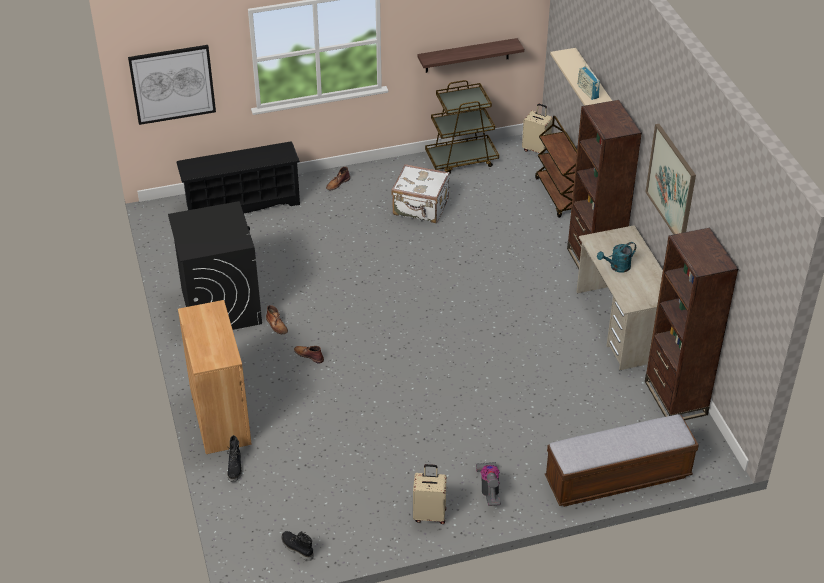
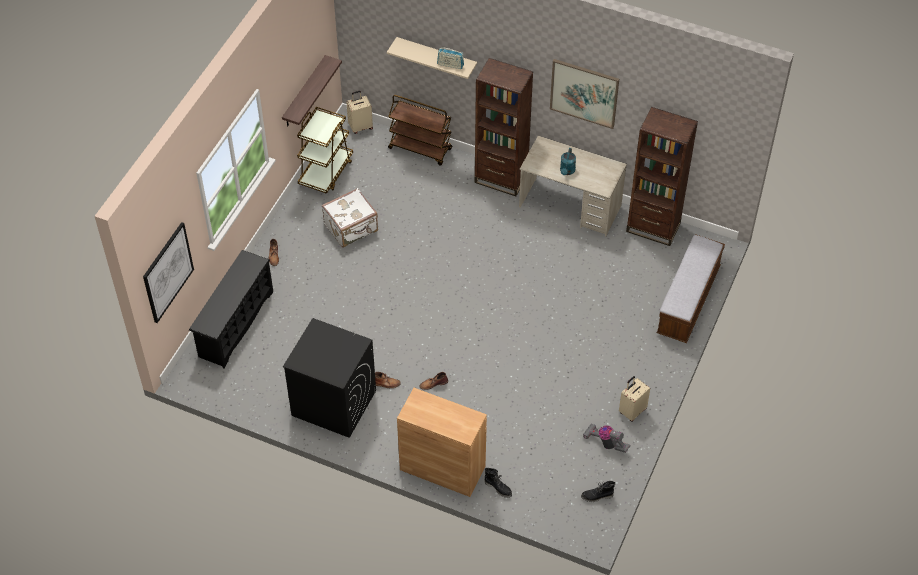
camera: 50 degrees left, 10 degrees up
(489, 489) = (640, 368): vacuum cleaner -> vacuum cleaner (606, 443)

